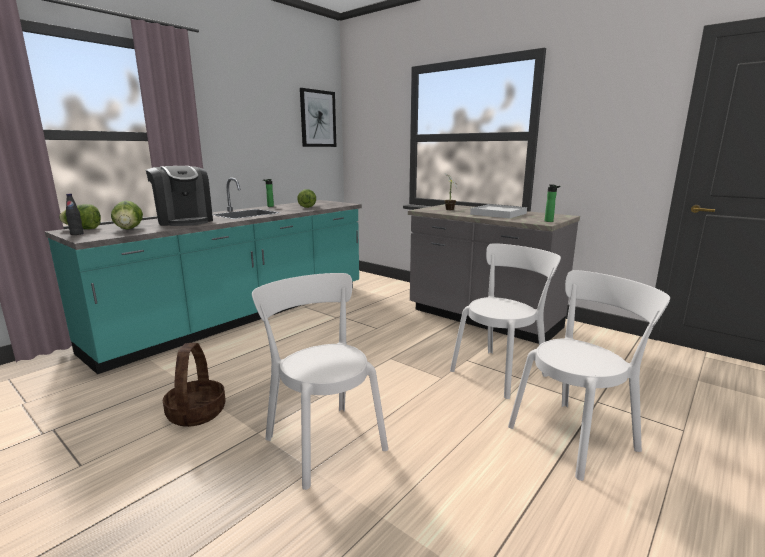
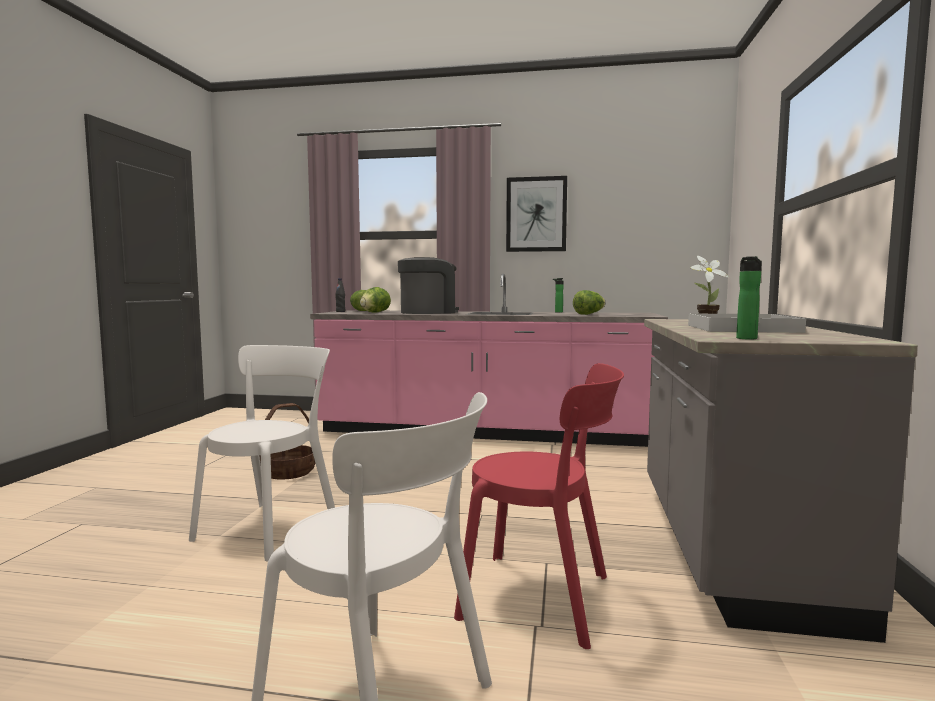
camera: 60 degrees right, 10 degrees down
(184, 221) = (428, 312): coffee machine -> coffee machine turned 150 degrees counterclockwise
(244, 316) = (485, 432): turquoise counter -> pink counter
(318, 119) = (678, 201): picture -> picture (536, 214)
(500, 371) = (544, 598): white chair -> red chair

